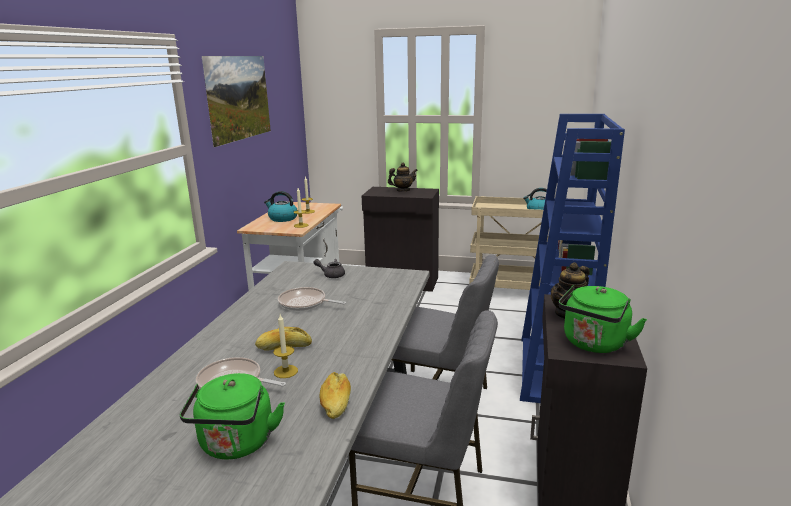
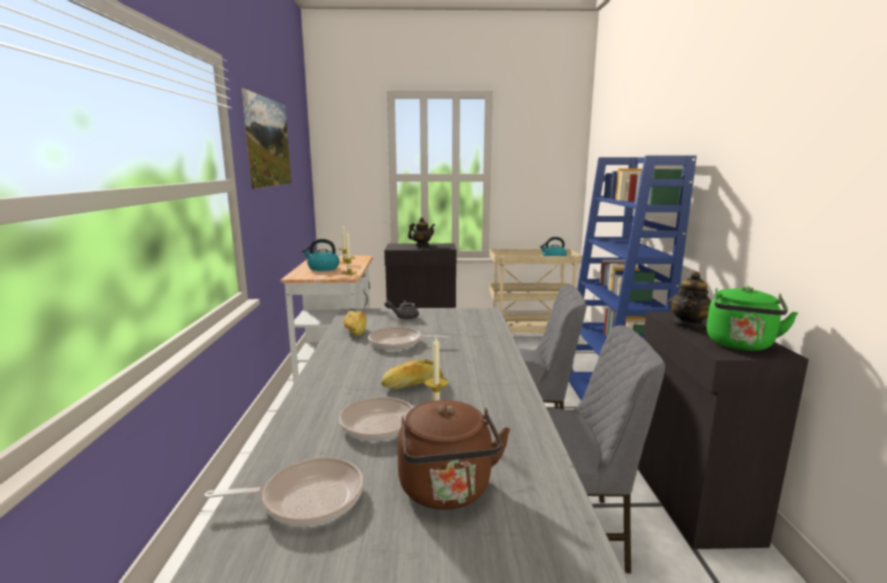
camera: 15 degrees left, 5 degrees down
(139, 434) = (307, 498): none -> frying pan
(236, 445) = (447, 491): green kettle -> brown kettle
(336, 402) = (522, 430): bread -> bread (355, 330)

